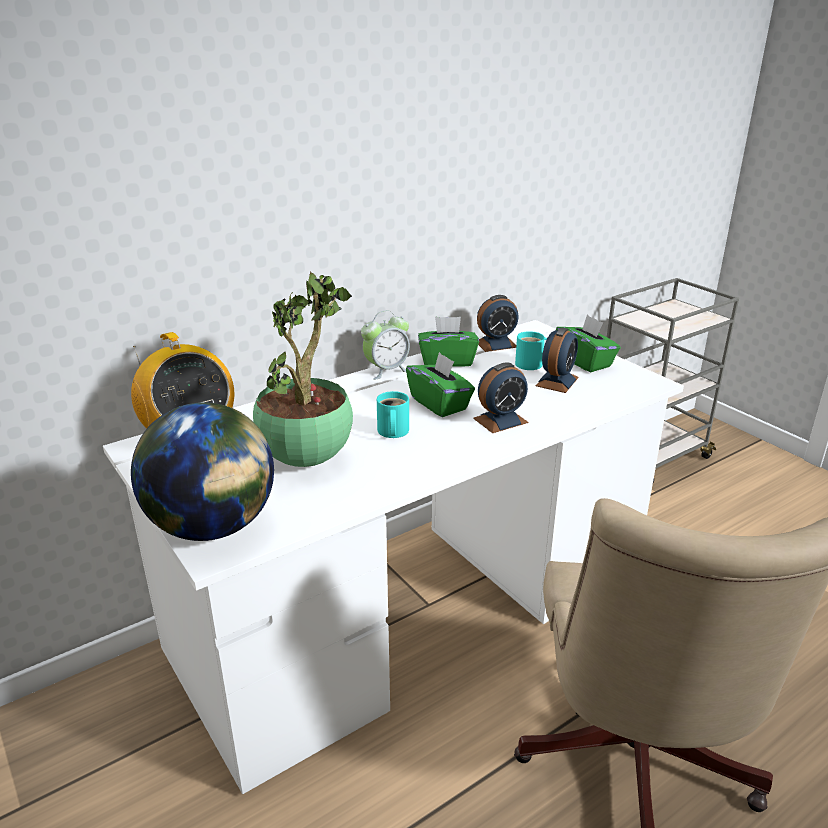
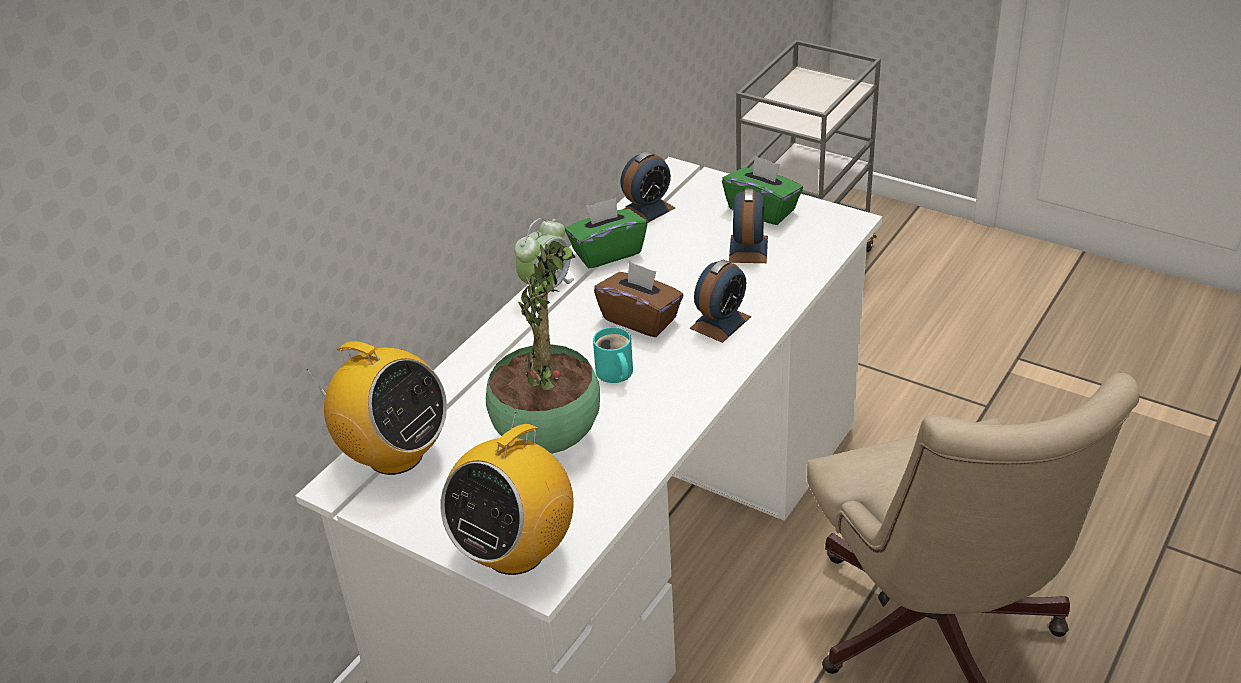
camera: 20 degrees left, 10 degrees up
(213, 526) = (515, 551): globe -> radio
(439, 404) = (640, 319): green tissue box -> brown tissue box
(531, 364) = (706, 231): turquoise mug -> none

